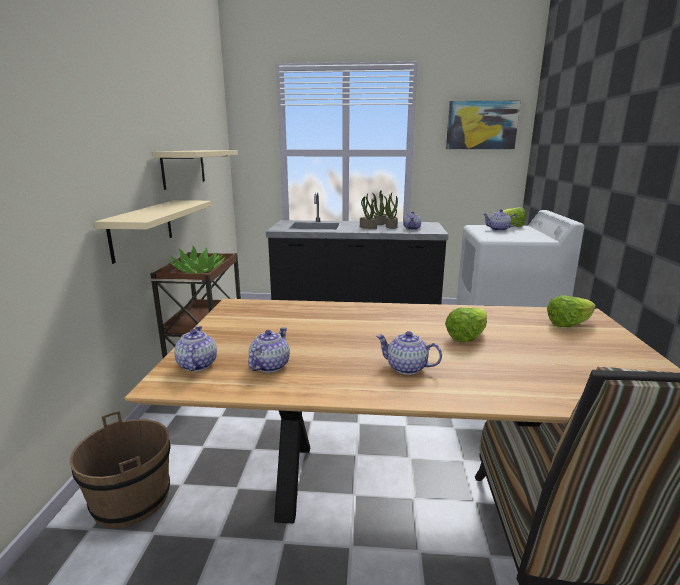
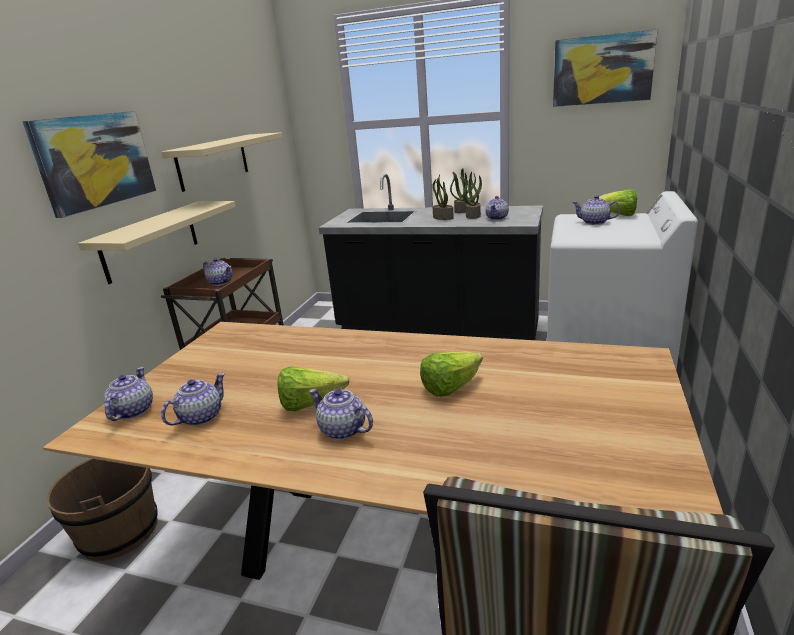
camera: 15 degrees right, 5 degrees up
(109, 149) = (95, 160): none -> picture
(198, 270) = (220, 282): potted plant -> teapot
(568, 324) = (602, 373): lettuce -> lettuce (310, 404)

